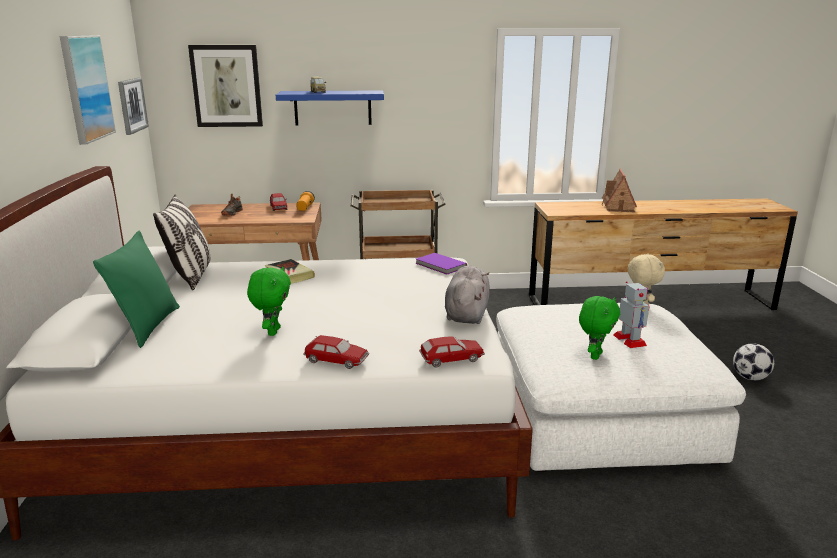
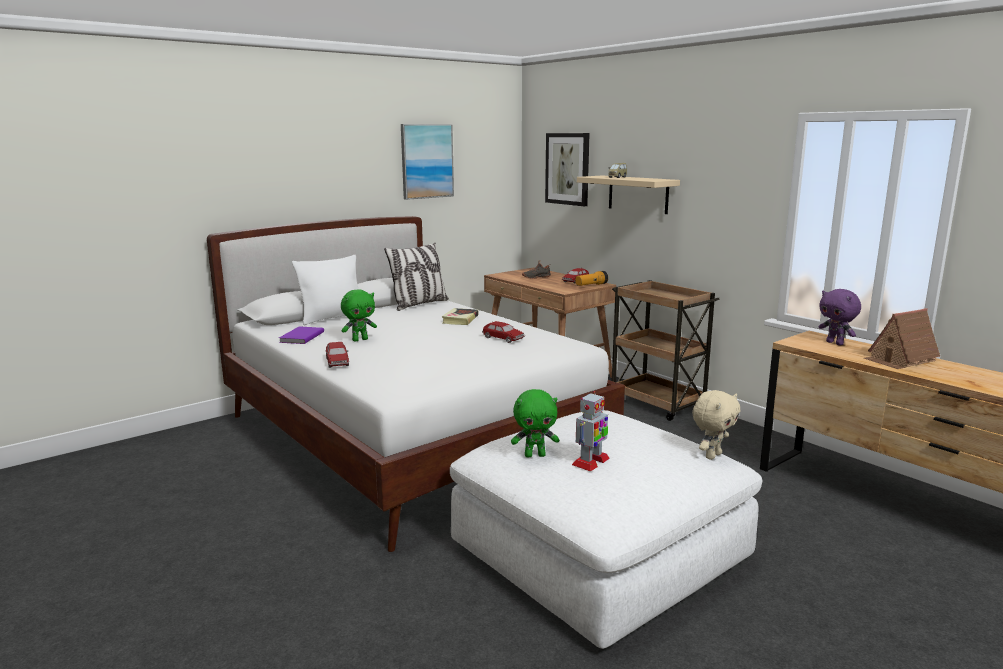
camera: 55 degrees right, 5 degrees down
(132, 105) = (495, 179): picture -> none
(148, 326) = (332, 318): green pillow -> white pillow
(332, 107) = (638, 194): blue shelf -> beige shelf
(440, 266) = (560, 346): purple book -> purple book (300, 337)
(451, 359) = (376, 386): toy car -> toy car (503, 338)
(467, 314) = (470, 374): grey plush toy -> none
(570, 206) = (835, 343): none -> purple plush toy
(750, 378) = (865, 641): football -> none

